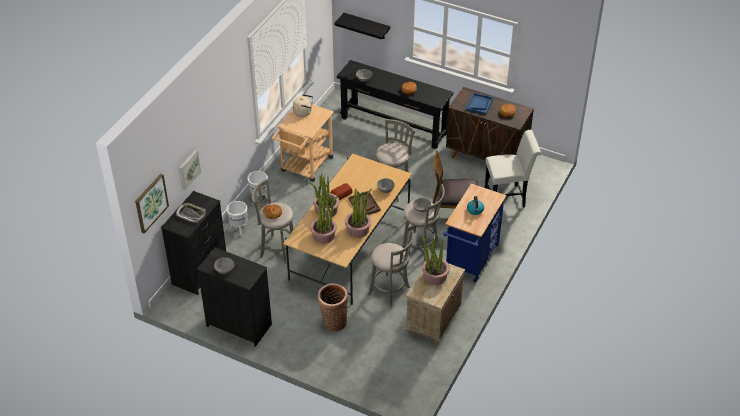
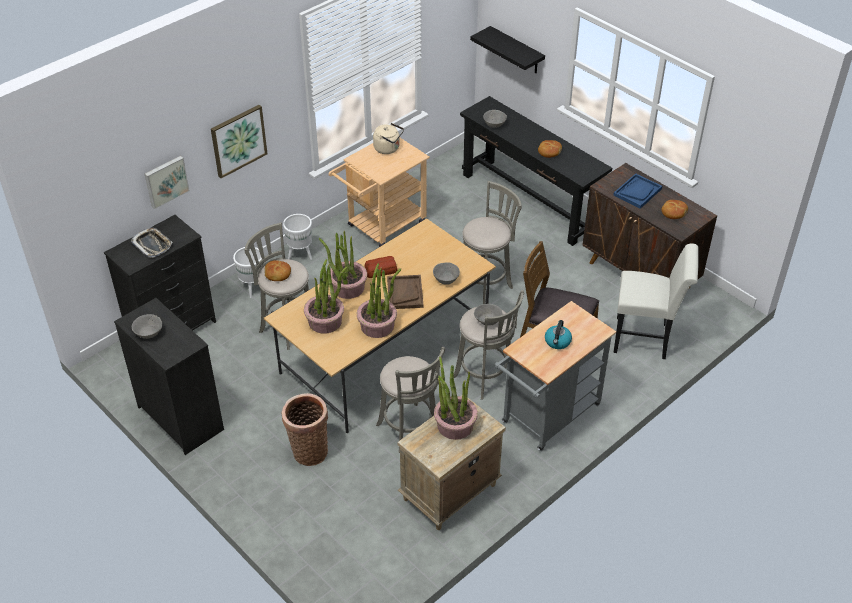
camera: 20 degrees right, 0 degrees up
(151, 203) = (83, 212): picture -> picture (238, 140)
(470, 261) = (547, 418): blue cart -> grey cart

